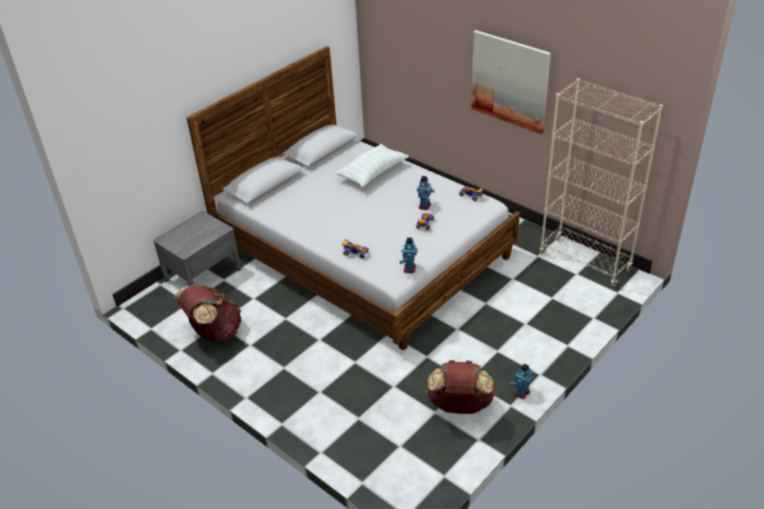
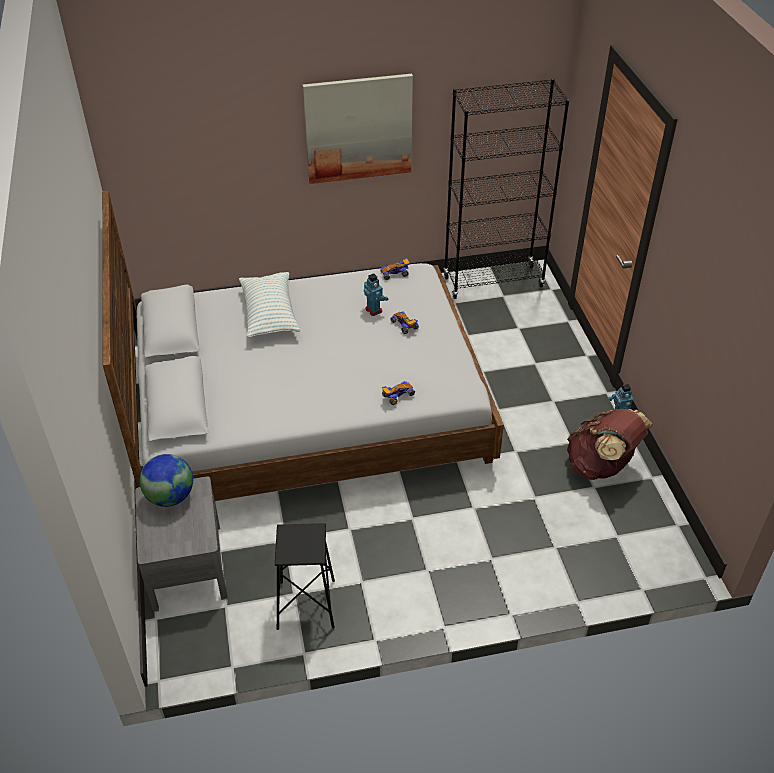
camera: 55 degrees left, 5 degrees up
(206, 224) = (170, 497): none -> globe
(214, 332) = (306, 604): brown backpack -> black stool
(409, 268) = (463, 372): toy robot -> none
(584, 262) = (493, 282): beige bookcase -> black bookcase

